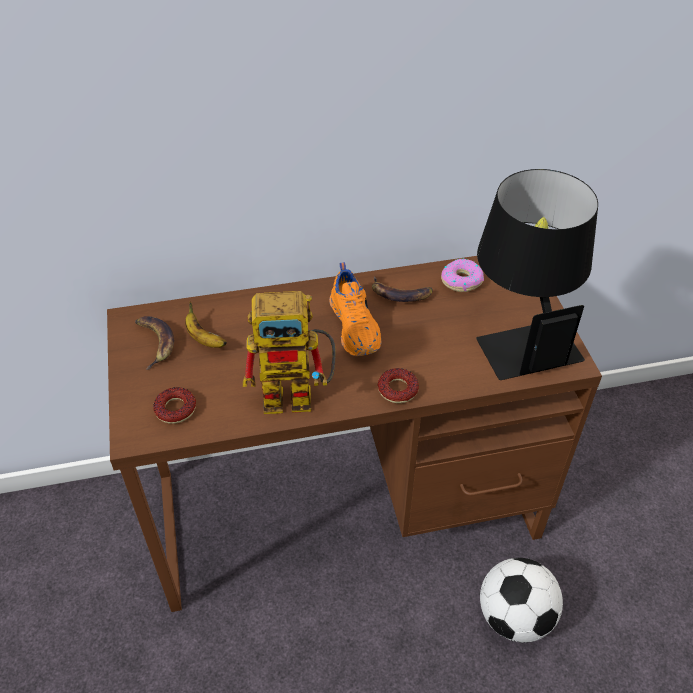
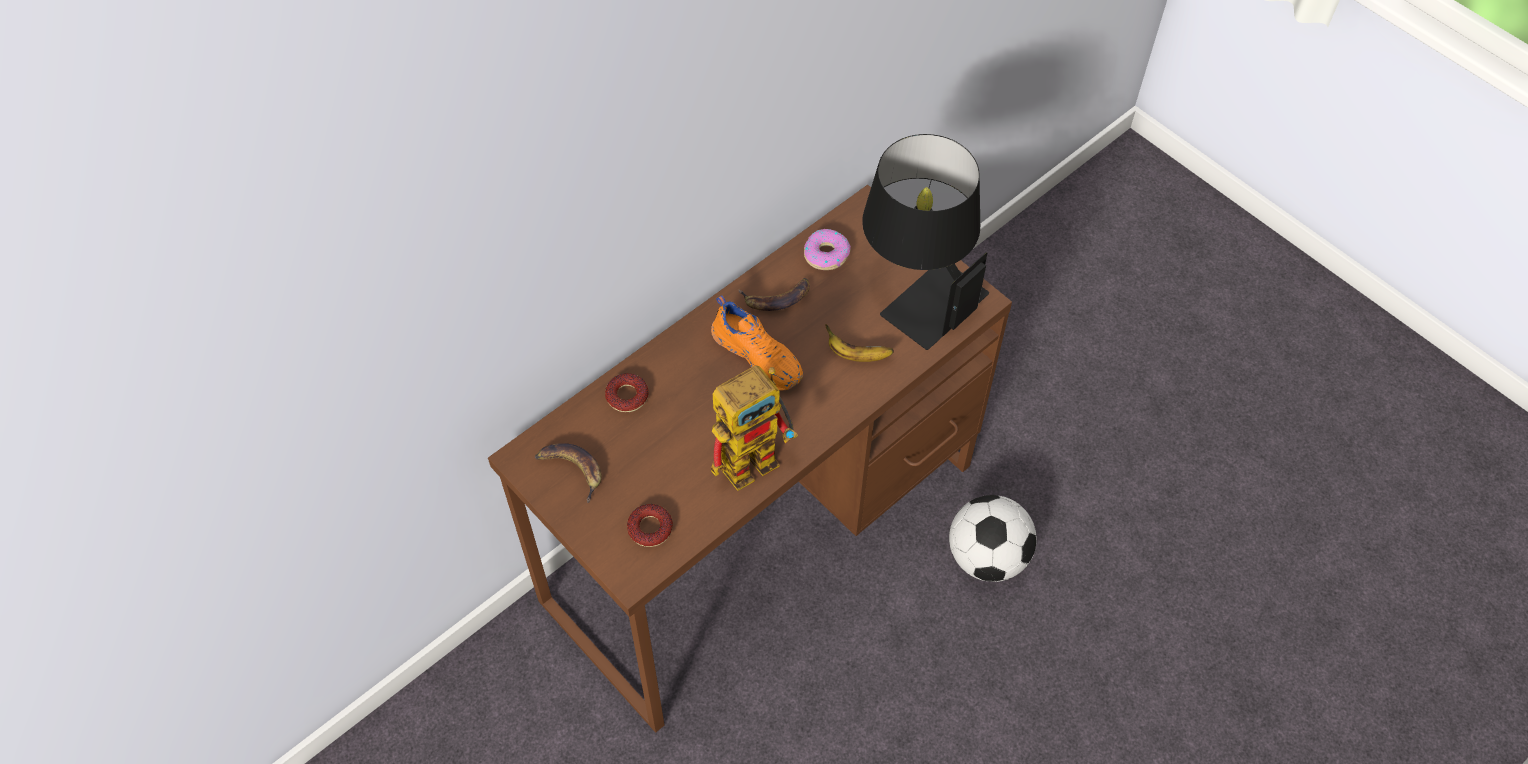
camera: 30 degrees left, 10 degrees up
(204, 339) = (618, 441): banana -> banana (856, 355)
(397, 389) = (843, 404): donut -> donut (627, 396)

